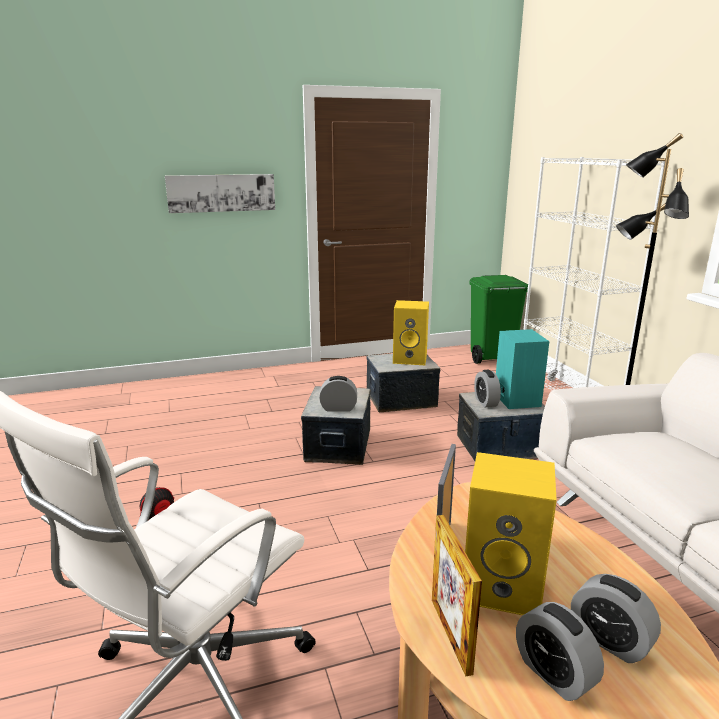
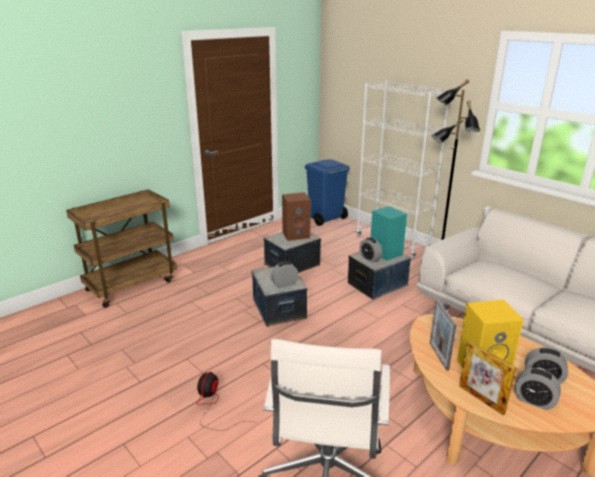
camera: 25 degrees left, 5 degrees up
(202, 385) = (132, 284): none -> brown cart
(221, 193) = (126, 125): picture -> none
(411, 359) = (296, 235): yellow speaker -> brown speaker
(491, 358) = (325, 219): green trash can -> blue trash can

